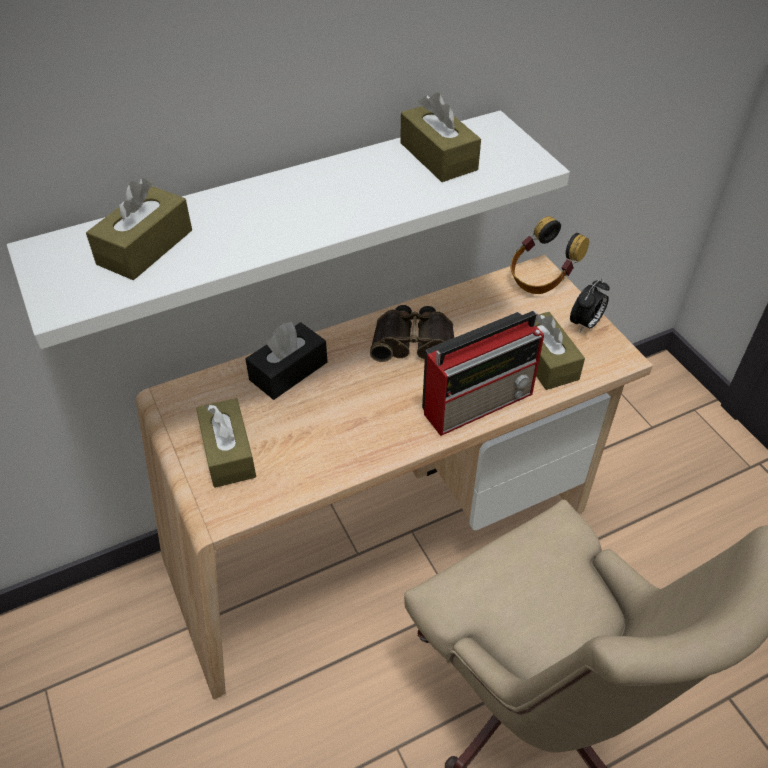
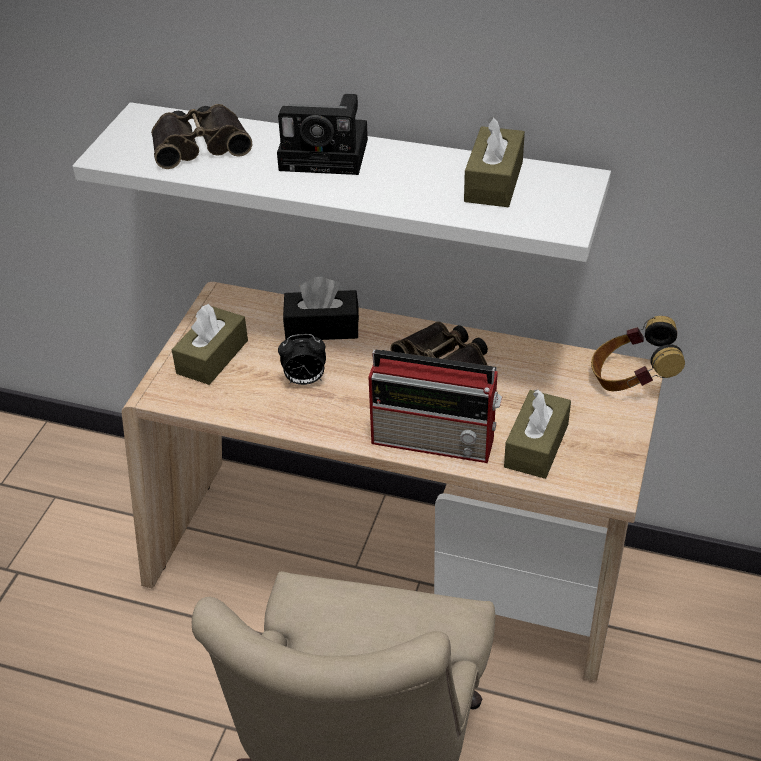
camera: 45 degrees right, 5 degrees down
(145, 247) = (200, 144): brown tissue box -> binoculars
(278, 198) = (328, 154): none -> camera
(585, 324) = (617, 440): alarm clock -> alarm clock (304, 381)

